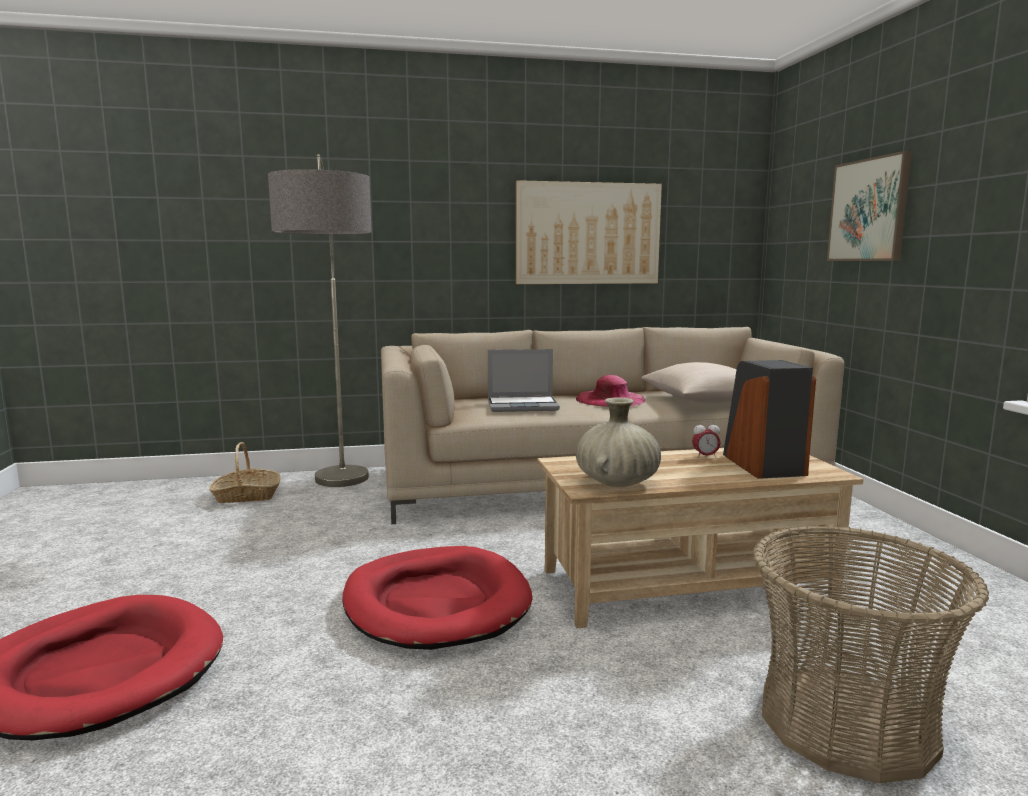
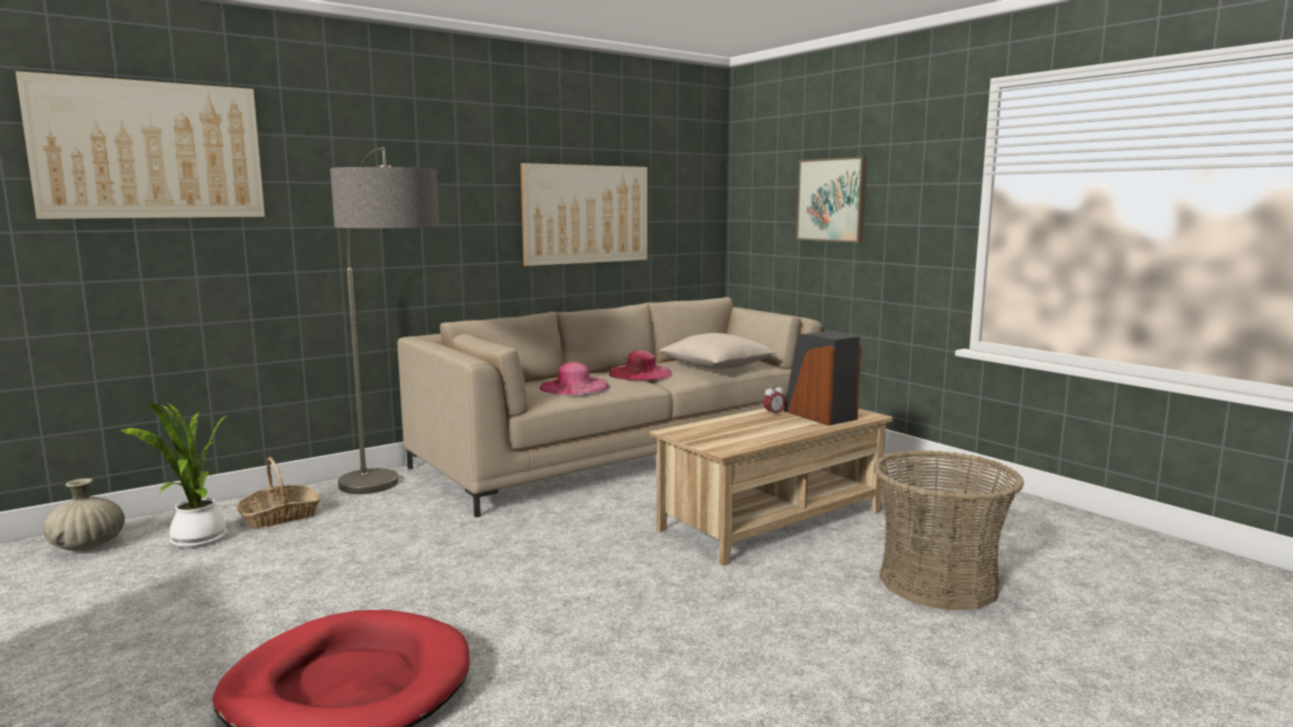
camera: 25 degrees left, 0 degrees up
(168, 506) = (195, 541): none -> potted plant
(173, 172) = (150, 150): none -> picture
(436, 603) = (595, 571): red dog bed -> none
(523, 406) = (574, 386): laptop -> pink hat
(616, 483) = (738, 442): beige vase -> beige vase (87, 546)

